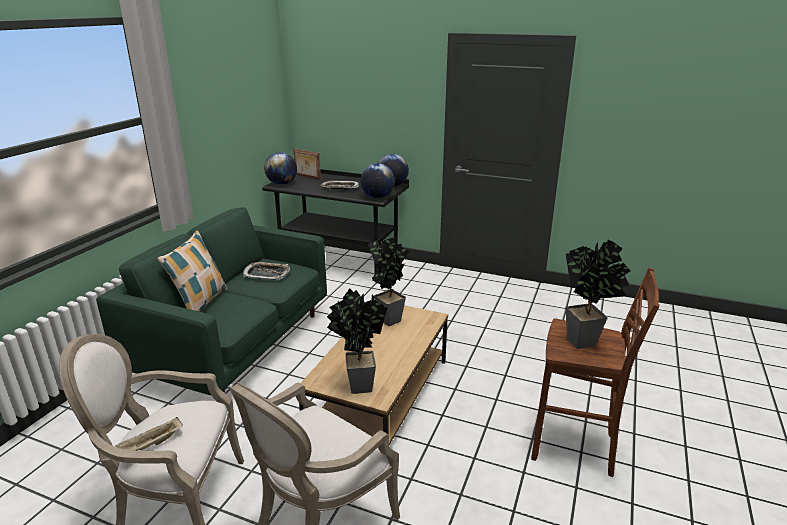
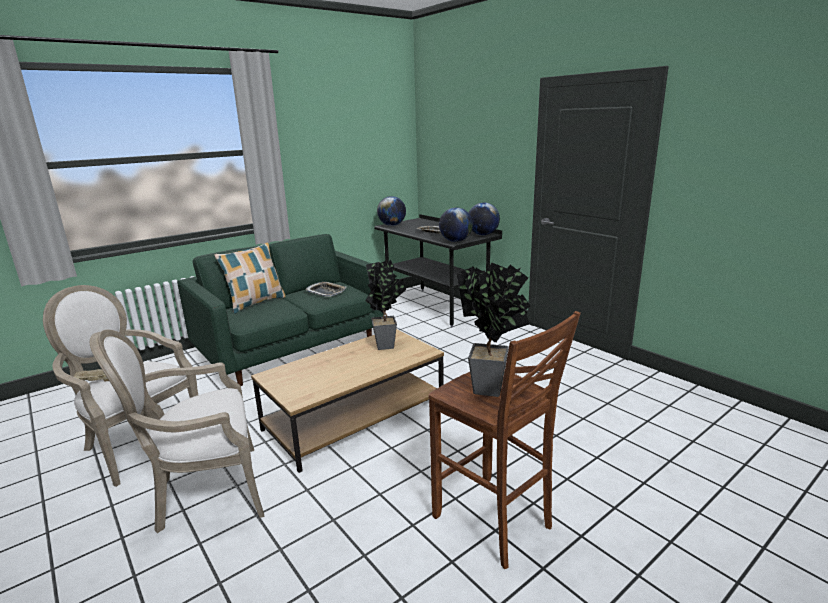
camera: 30 degrees right, 5 degrees down
(307, 177) = (420, 222): picture frame -> none
(356, 385) = (293, 386): potted plant -> none

